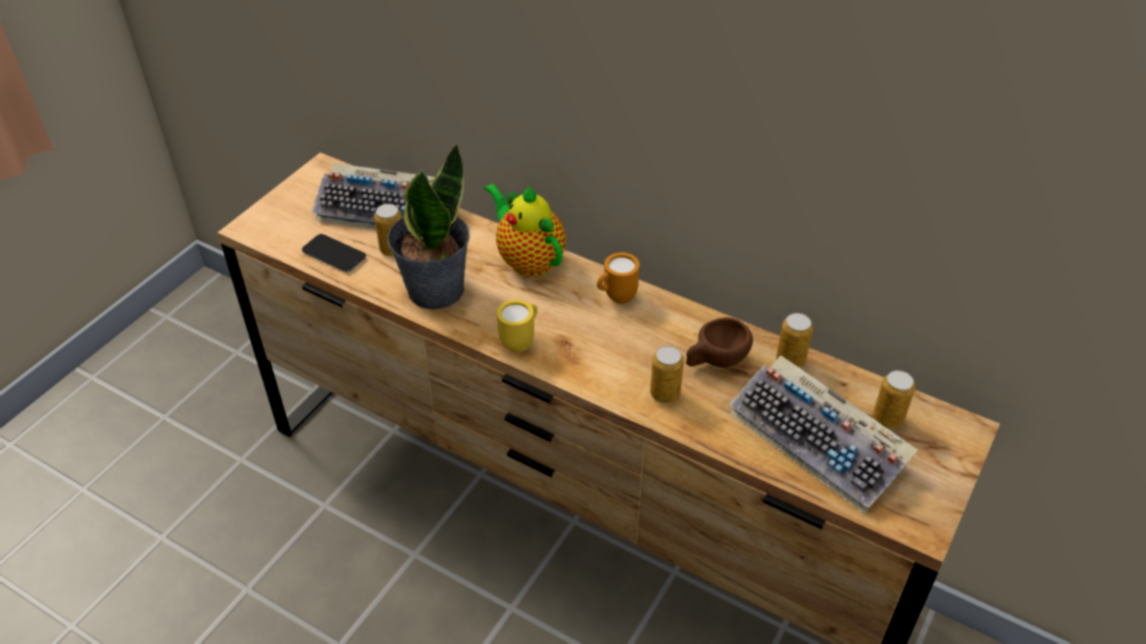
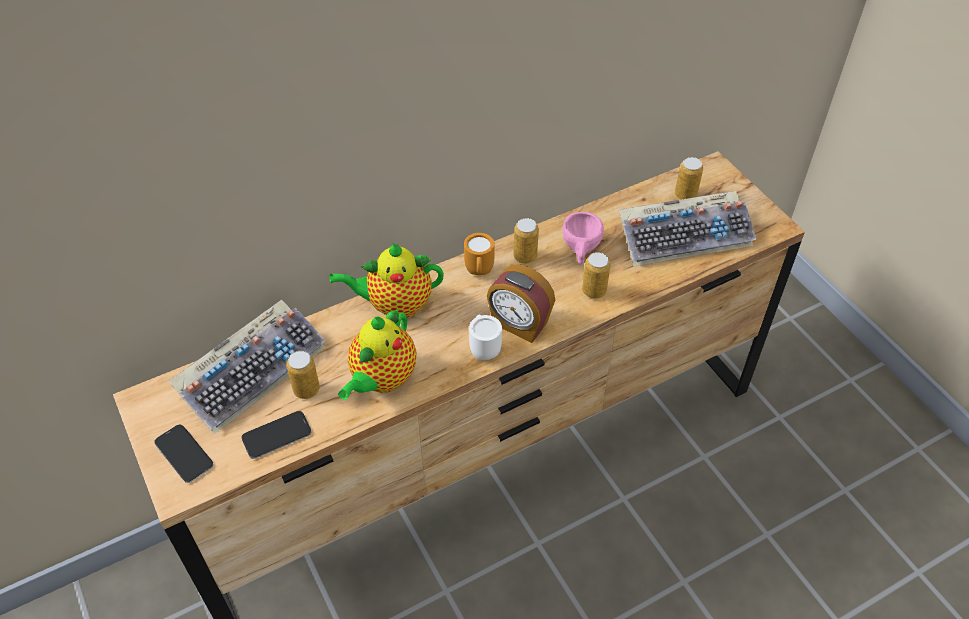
camera: 60 degrees left, 5 degrees up
(285, 214) = (184, 454): none -> phone
(434, 289) = (382, 380): potted plant -> teapot
(520, 341) = (484, 349): yellow mug -> white mug
(572, 354) = (519, 324): none -> alarm clock
(715, 361) = (581, 250): brown cup -> pink cup
(790, 360) = (606, 213): can -> can (525, 256)

